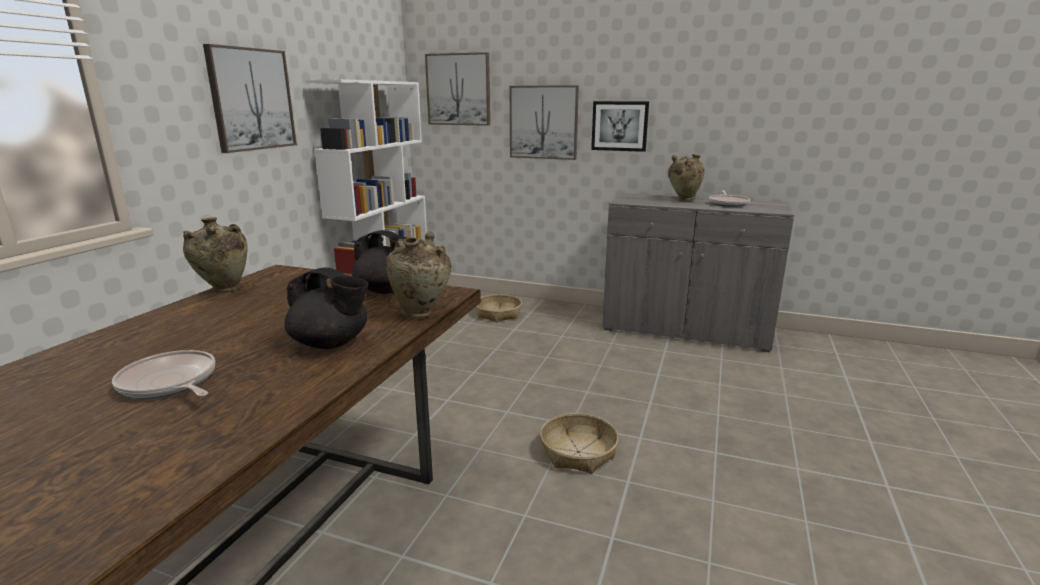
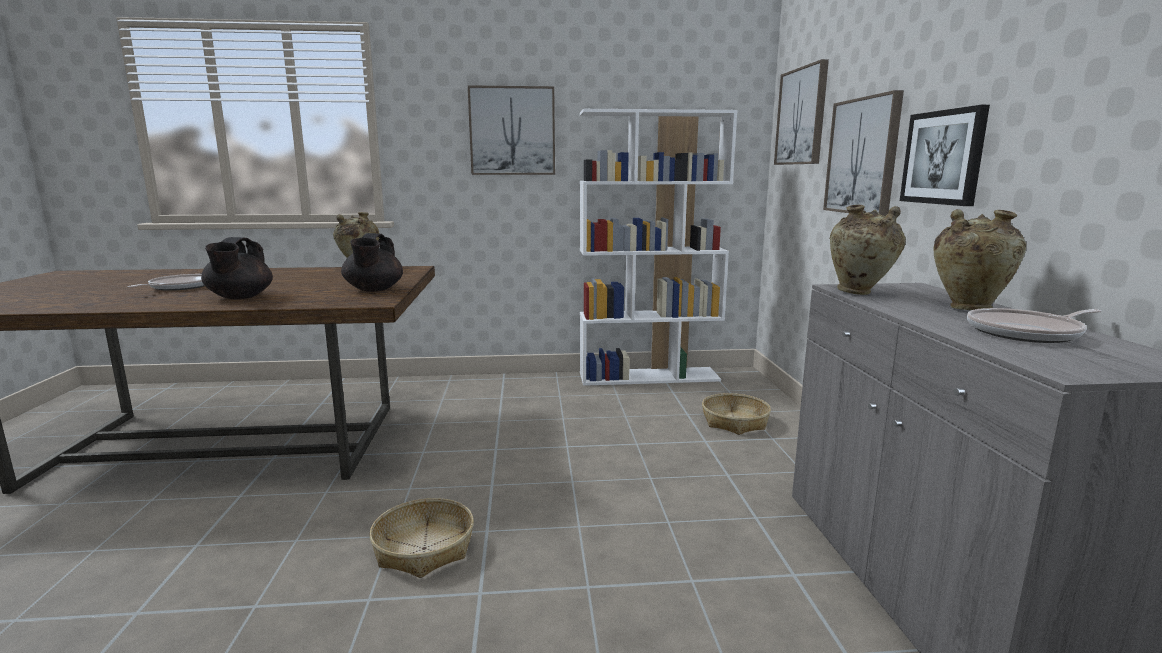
camera: 65 degrees right, 5 degrees down
(421, 313) = (311, 303): beige vase -> beige vase (860, 293)

